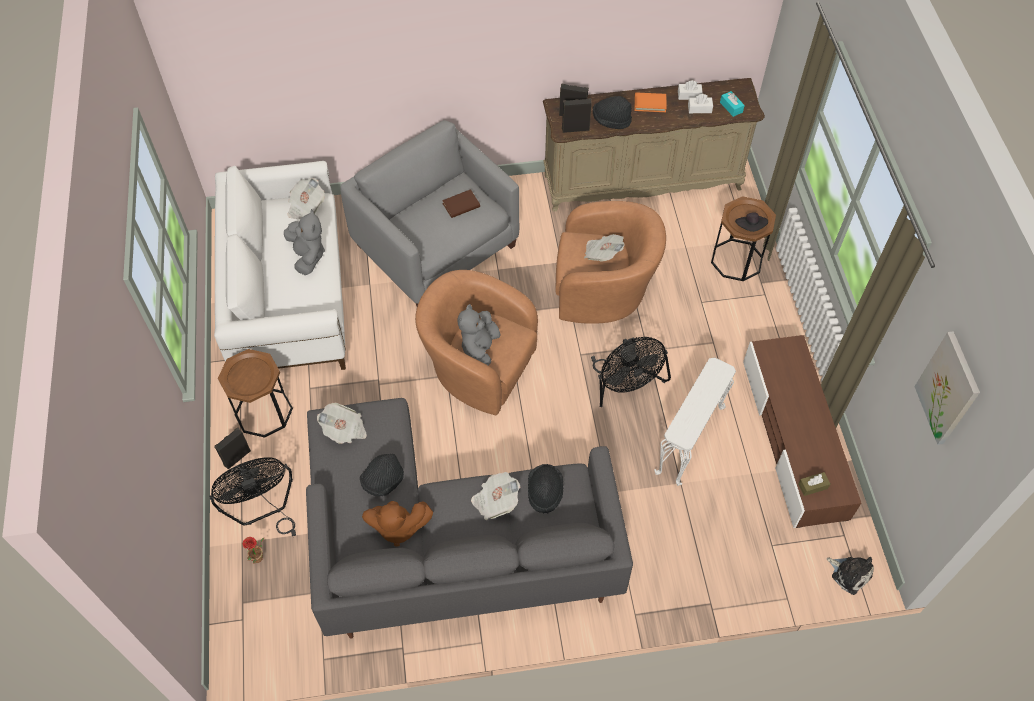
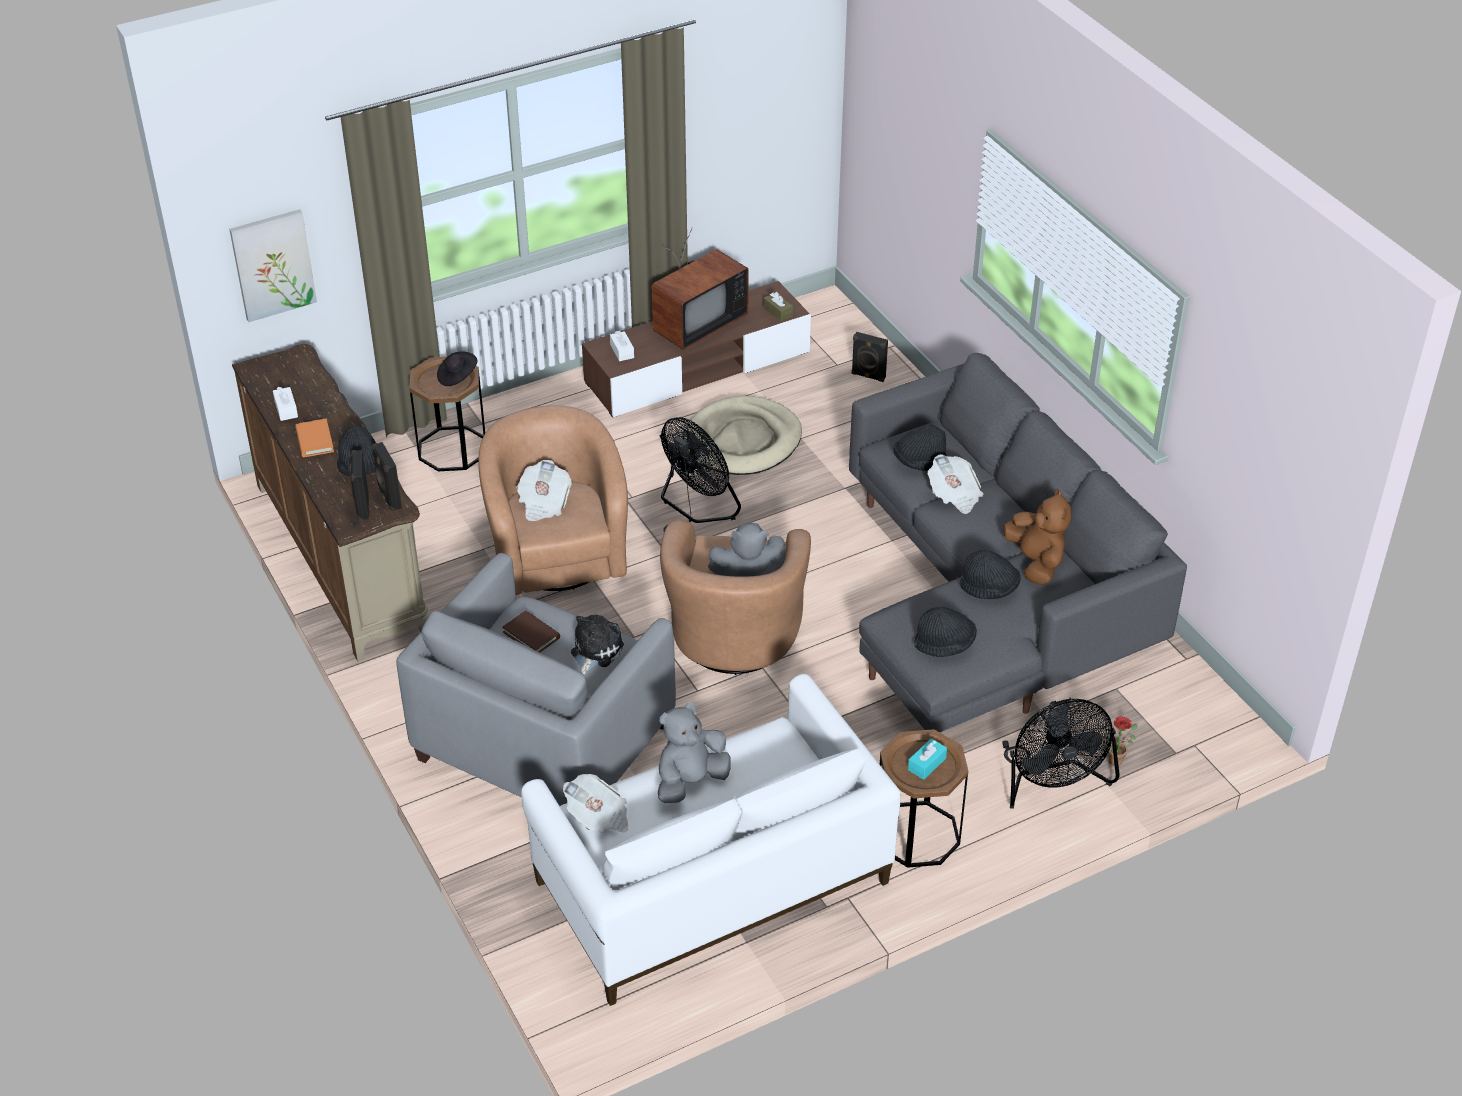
camera: 110 degrees left, 15 degrees down
(236, 457) = (999, 836): black speaker -> black speaker (868, 376)
(263, 507) = (1048, 780): black fan -> black fan turned 60 degrees counterclockwise
(344, 430) = (944, 644): newspaper -> black hat
(690, 440) = (742, 441): white side table -> beige dog bed
(699, 109) = (310, 396): white tissue box -> white tissue box (622, 351)
(731, 107) = (298, 370): turquoise tissue box -> turquoise tissue box (927, 764)
(809, 418) = (695, 325): none -> television
(849, 573) = (837, 313): plush toy -> plush toy (595, 651)
(948, 388) = (759, 79): picture -> picture (273, 264)

